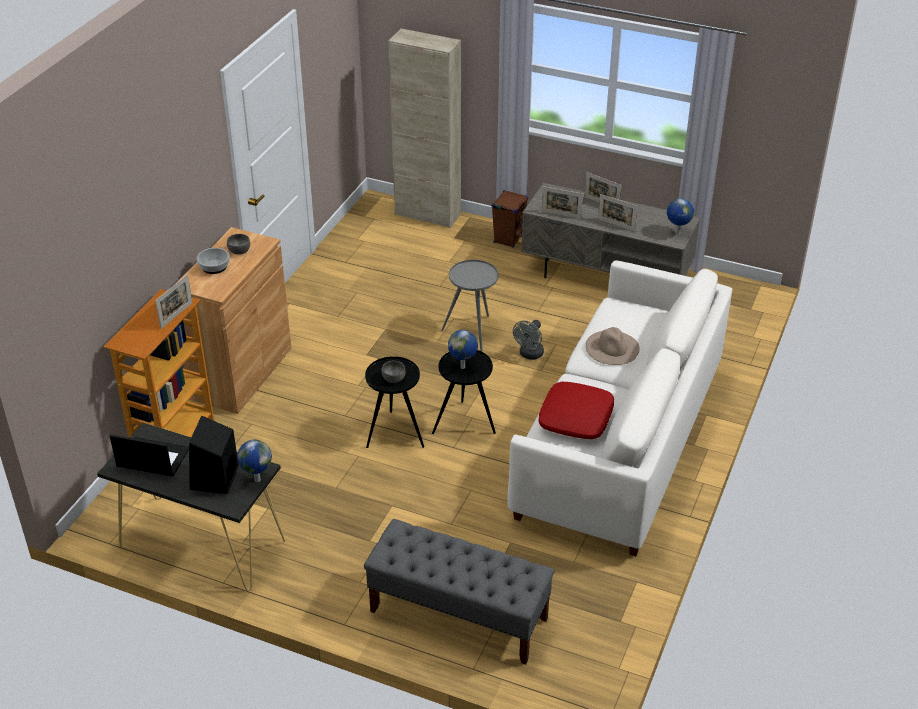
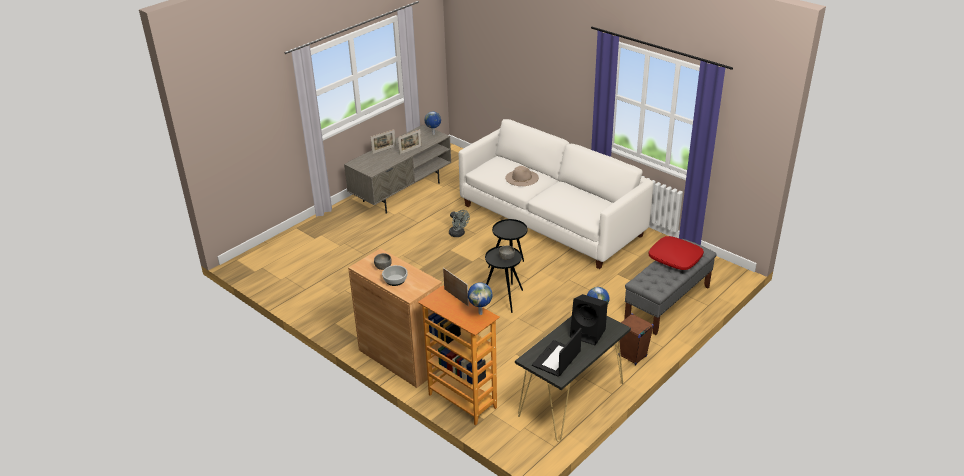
camera: 70 degrees left, 5 degrees down
(427, 214) = (278, 244): beige cabinet -> none
(463, 367) = (509, 230): globe -> globe (480, 313)
(473, 331) = (422, 250): grey side table -> none
(508, 239) = (334, 218): brown speaker -> brown speaker (632, 356)
(561, 215) = (385, 165): picture frame -> none
(576, 418) = (576, 202): red pillow -> red pillow (675, 258)

